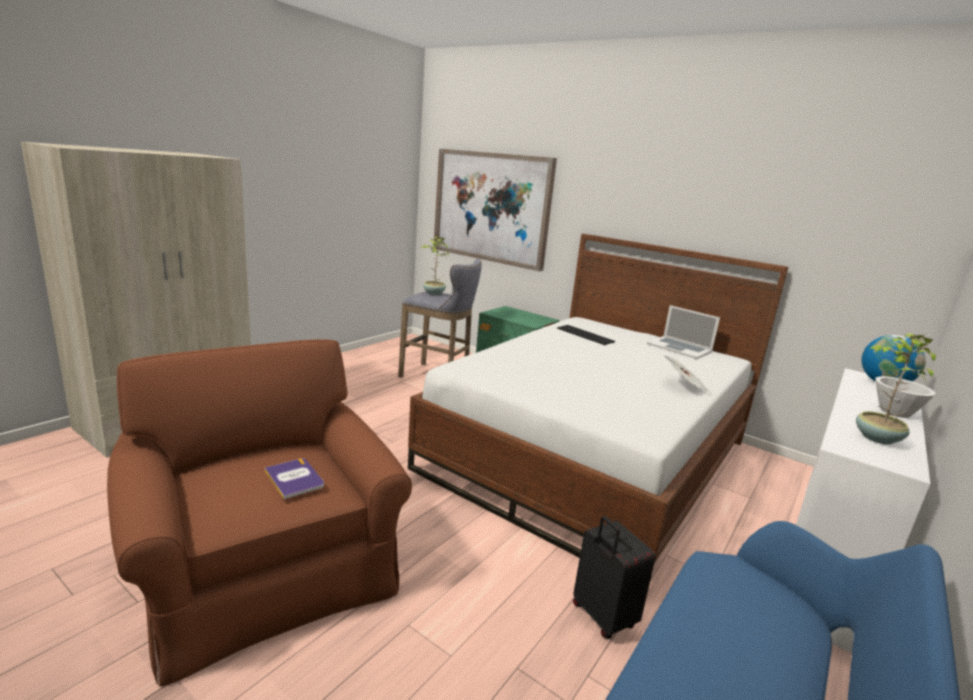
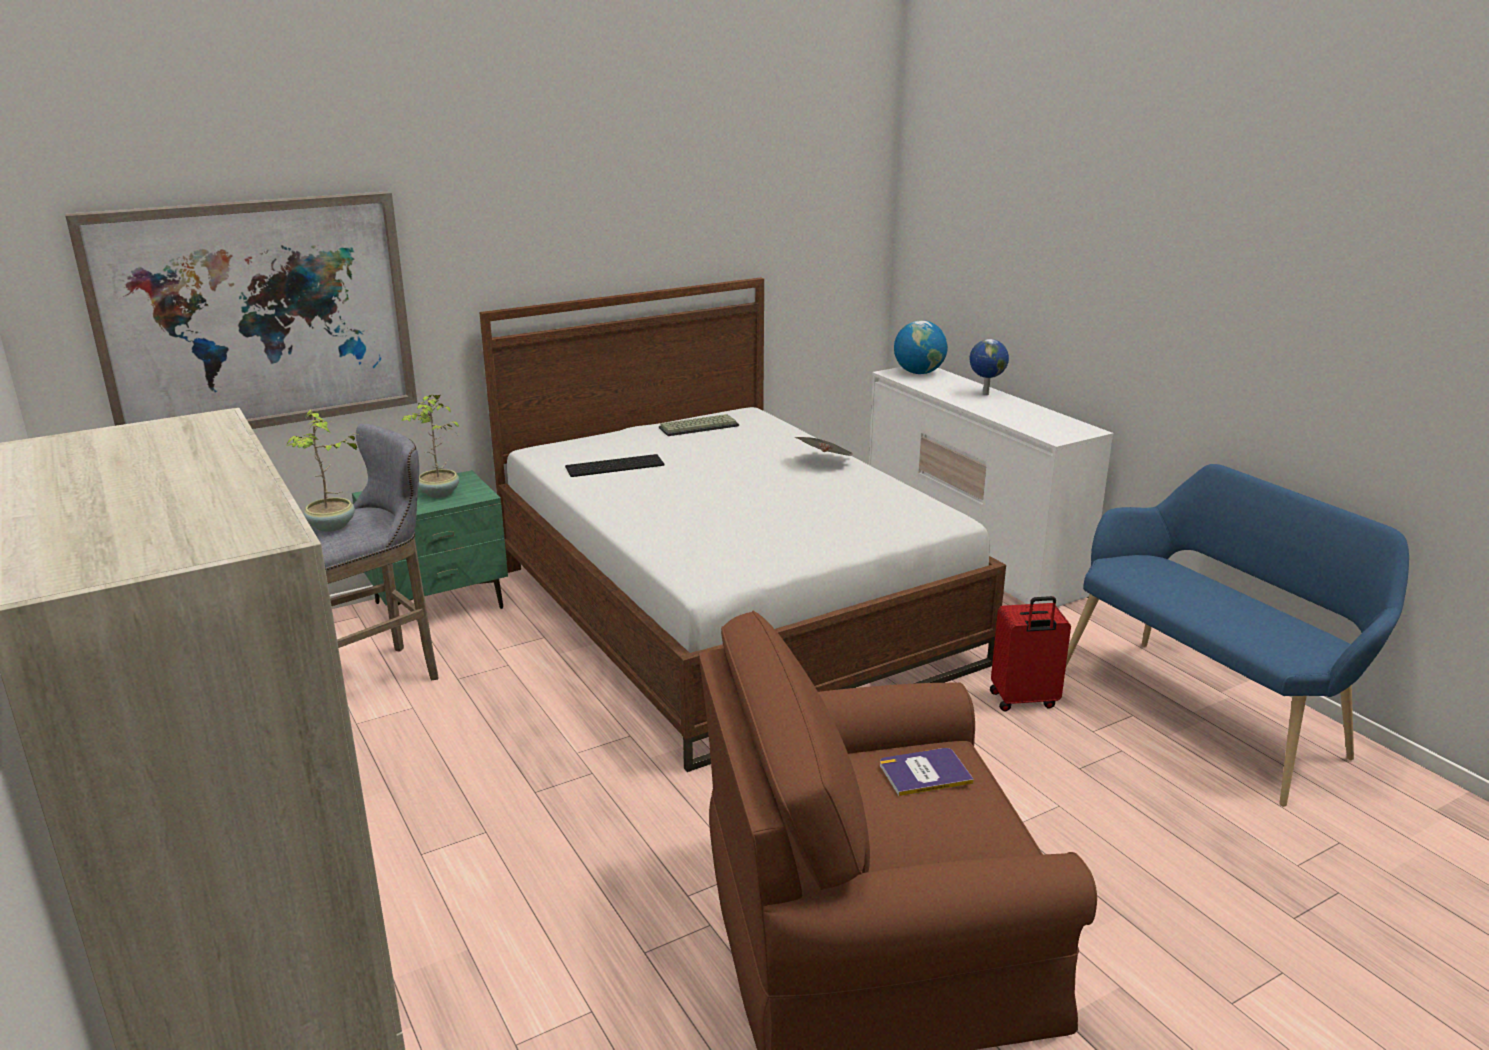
camera: 65 degrees left, 5 degrees up
(602, 617) = (1024, 701): black suitcase -> red suitcase
(679, 347) = (699, 426): laptop -> keyboard
(876, 438) = (1037, 420): potted plant -> potted plant (439, 494)
(894, 412) = (985, 394): white bowl -> globe

